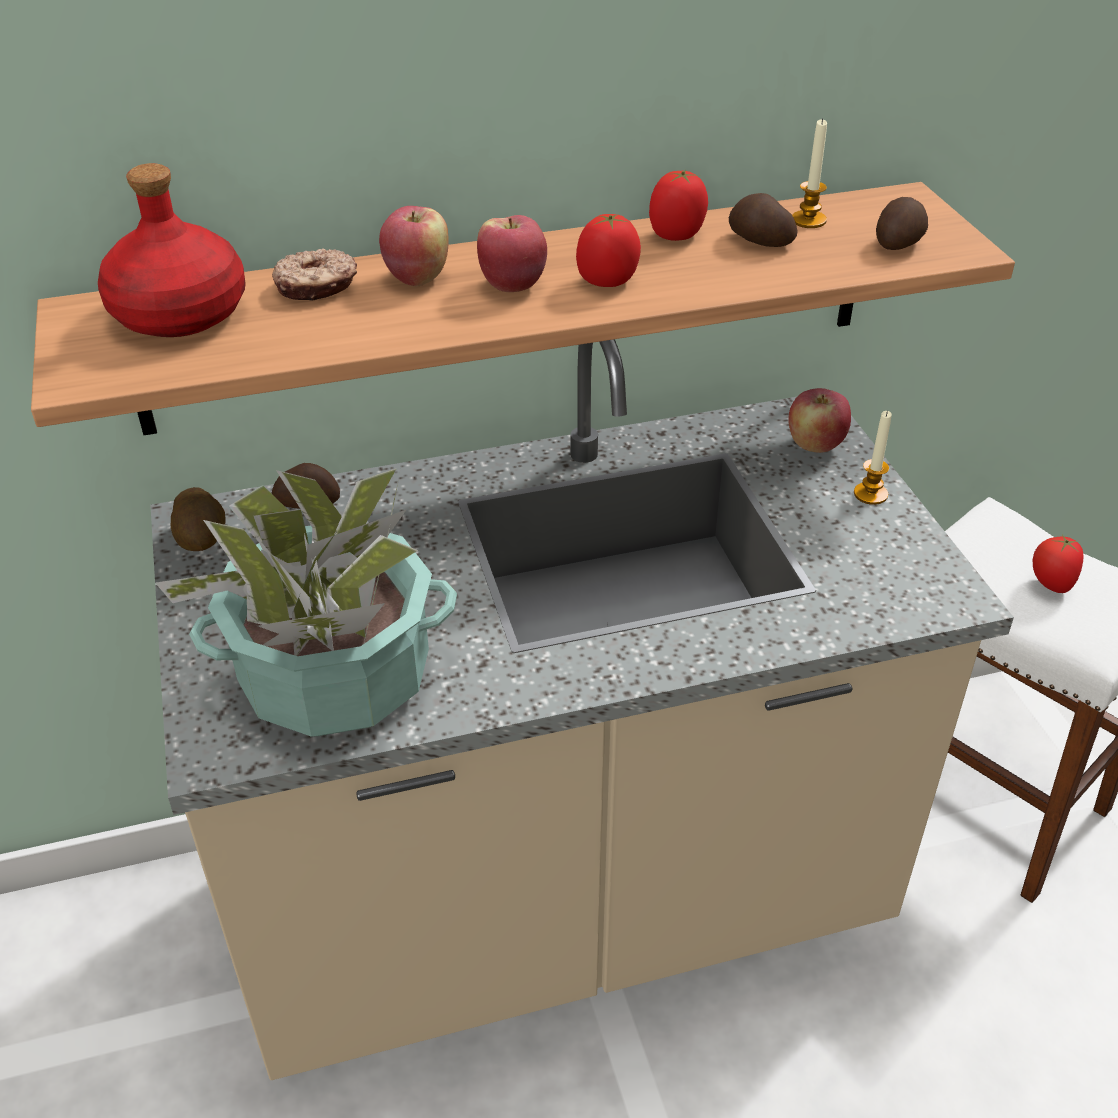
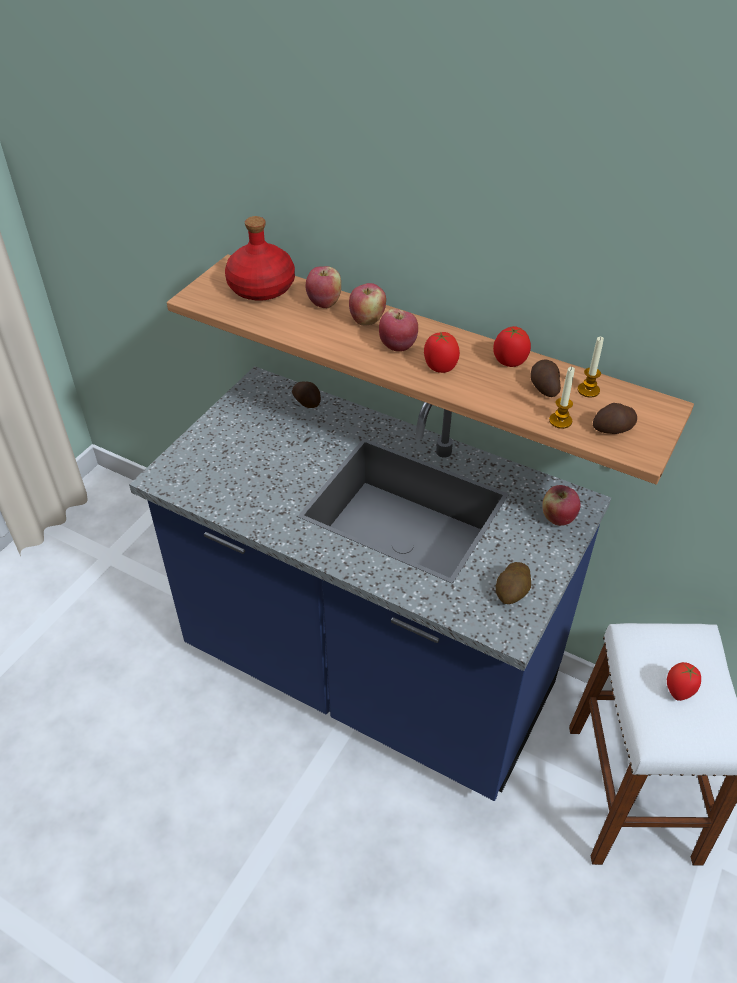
camera: 45 degrees right, 5 degrees up
(202, 539) = (253, 392): potato -> potato (512, 592)
(316, 287) = (324, 303): donut -> apple
(336, 676) = (228, 480): potted plant -> none
(561, 908) = (368, 674): beige counter -> blue counter
(870, 494) = (547, 560): candle -> candle (560, 421)

